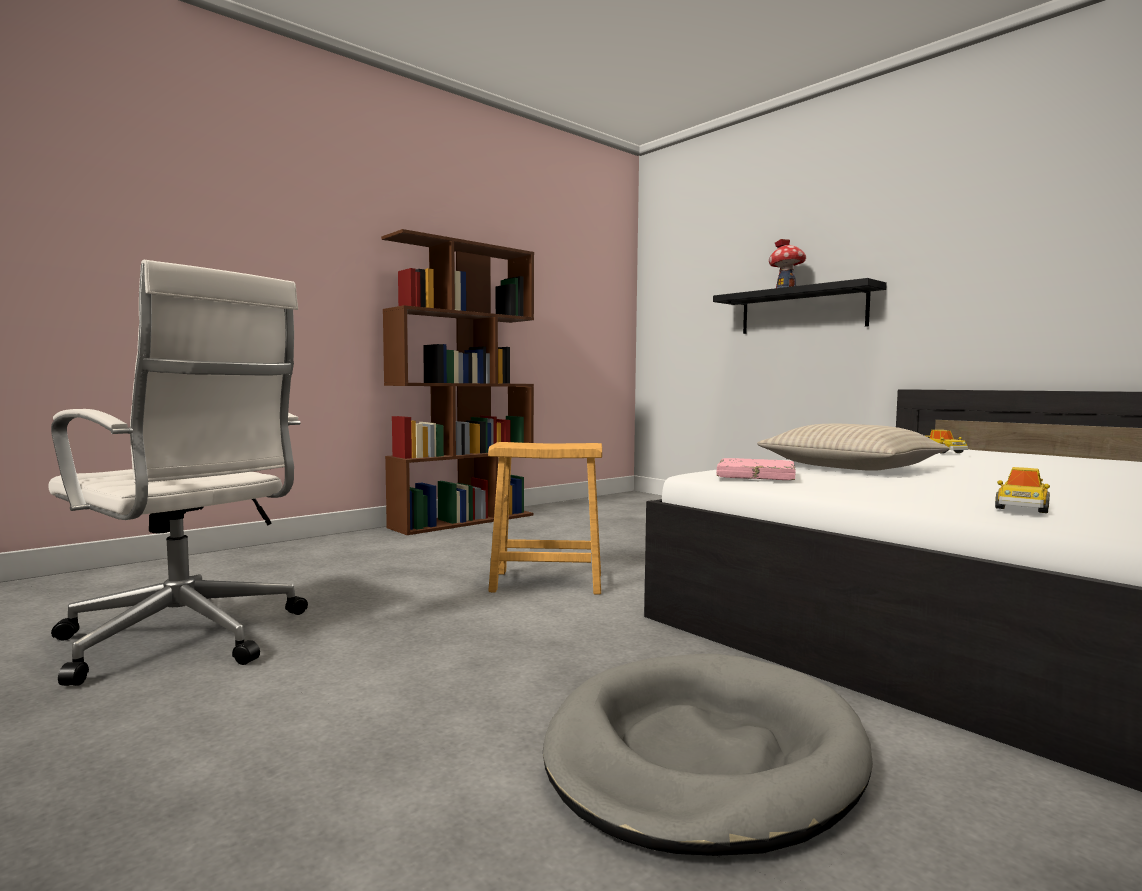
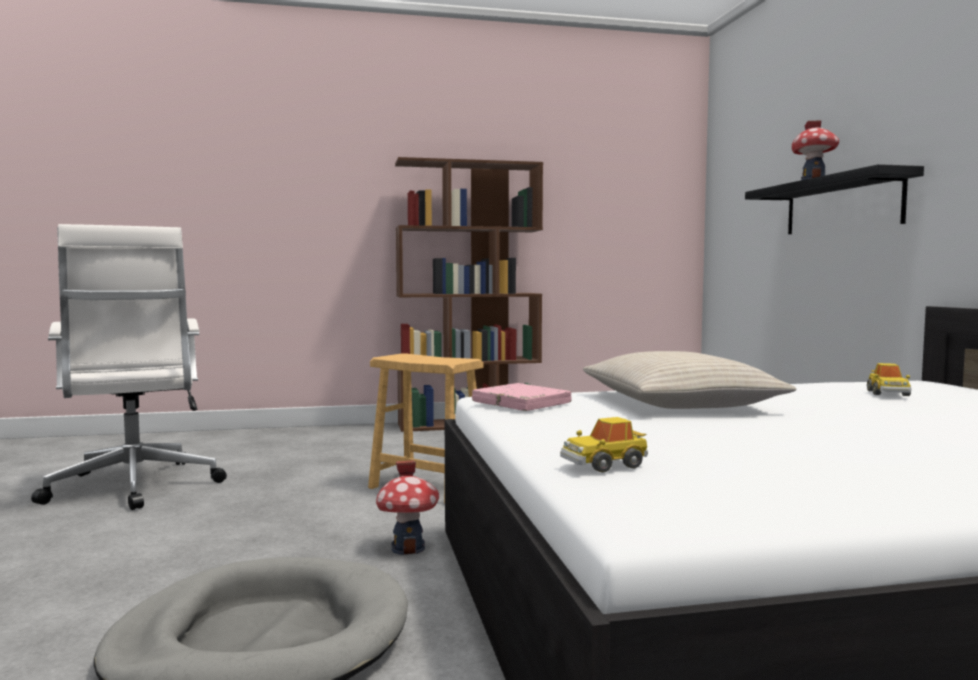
camera: 30 degrees right, 0 degrees up
(645, 638) = (408, 548): none -> toy house

